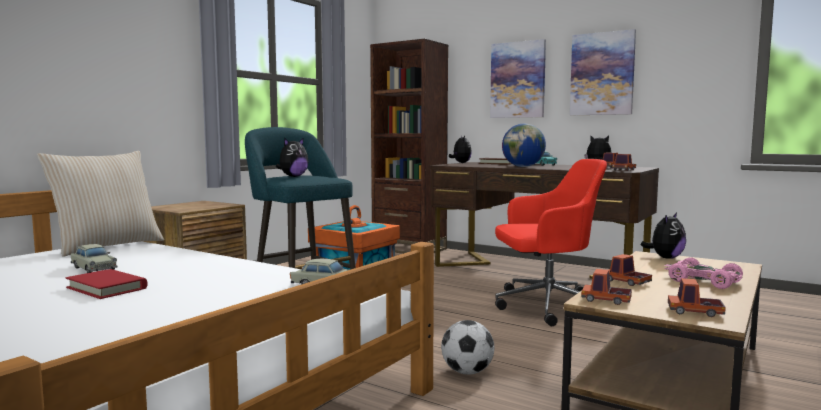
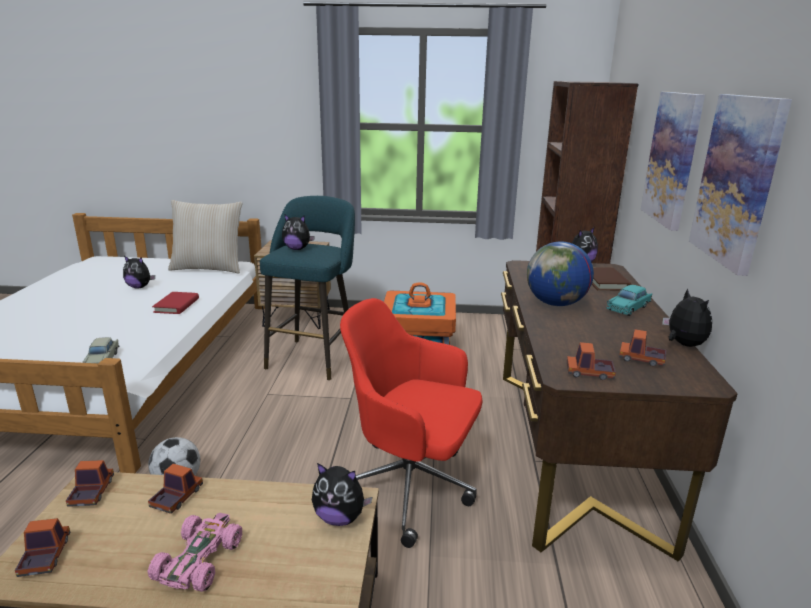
camera: 60 degrees right, 15 degrees up
(93, 268) = (140, 287): beige toy car -> plush toy
(107, 288) = (88, 306): red book -> red book (176, 305)
(546, 306) = (410, 487): red office chair -> red office chair turned 150 degrees clockwise

